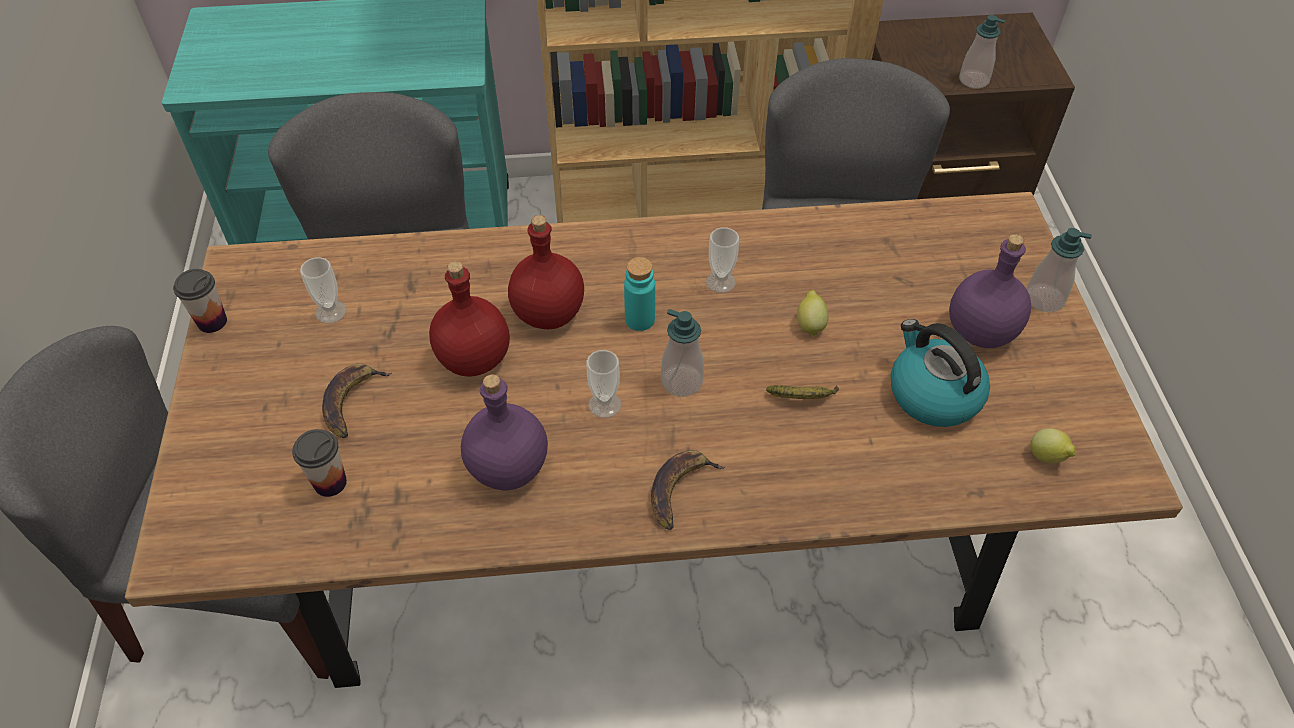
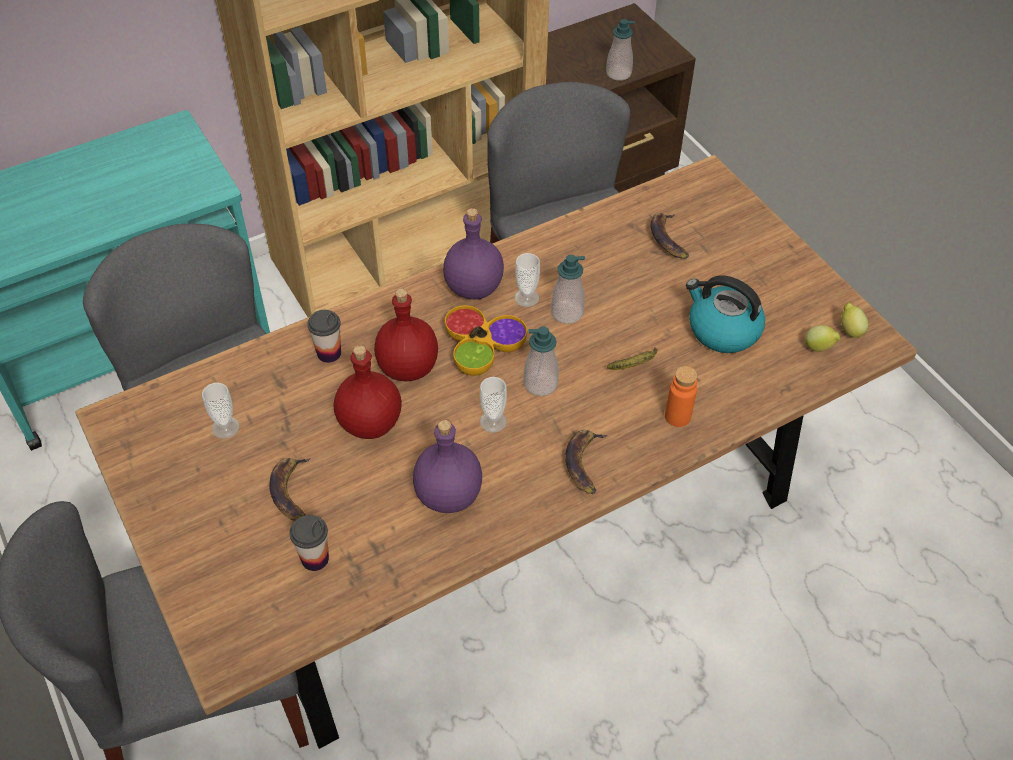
camera: 25 degrees left, 0 degrees up
(212, 322) = (126, 471): cup -> cup (329, 353)
(639, 319) = (482, 348): turquoise bottle -> bowl
(810, 324) = (610, 308): lemon -> lemon (849, 330)
(821, 476) = (677, 416): none -> orange bottle
(921, 268) = (667, 238): none -> banana
(979, 332) = (731, 274): purple bottle -> purple bottle (473, 288)
(1044, 299) = (762, 234): soap dispenser -> soap dispenser (567, 312)

